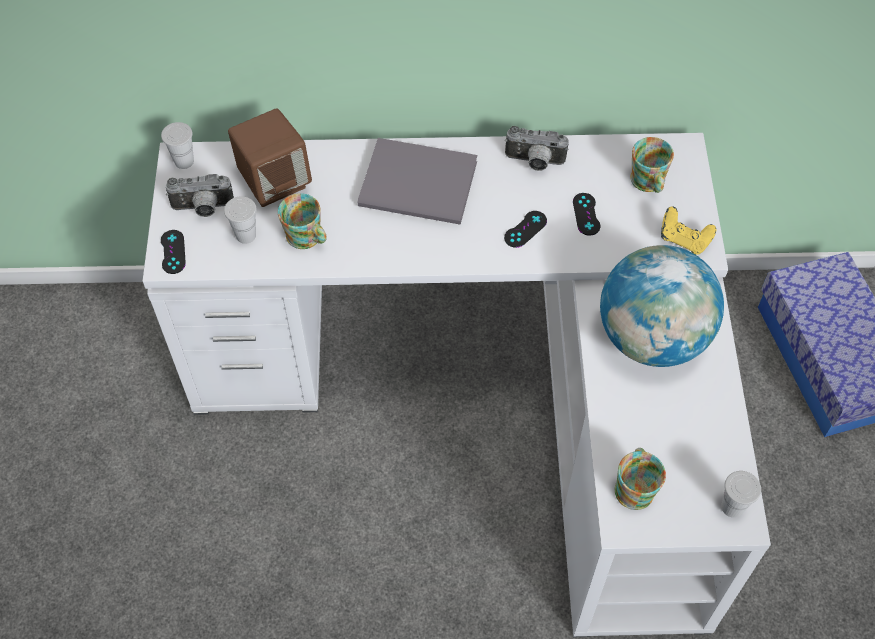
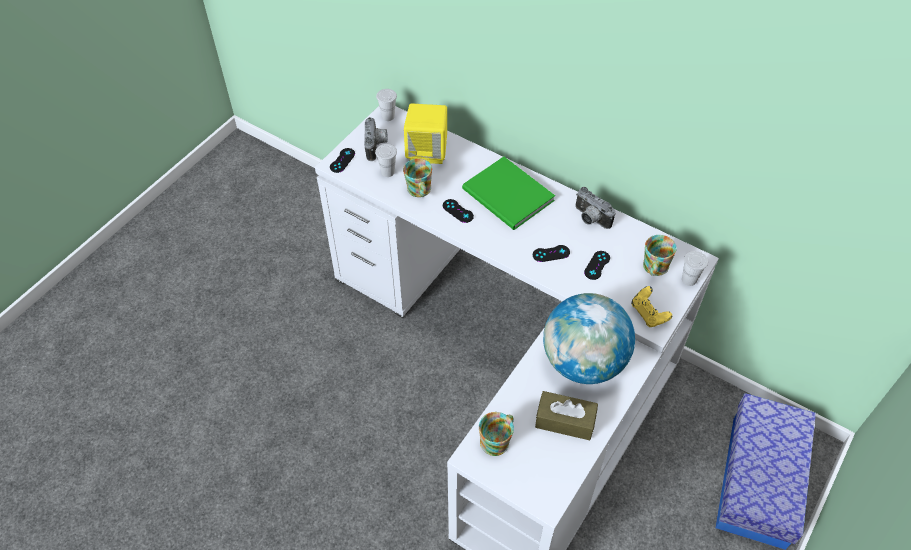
camera: 35 degrees right, 5 degrees down
(203, 209) = (377, 146): camera -> camera turned 120 degrees counterclockwise
(275, 182) = (427, 152): brown speaker -> yellow speaker
(375, 237) = (458, 211): none -> black game controller
(421, 187) = (508, 197): grey book -> green book
(687, 417) = (565, 421): none -> brown tissue box
(732, 507) = (548, 490): white cup -> white cup (689, 280)

